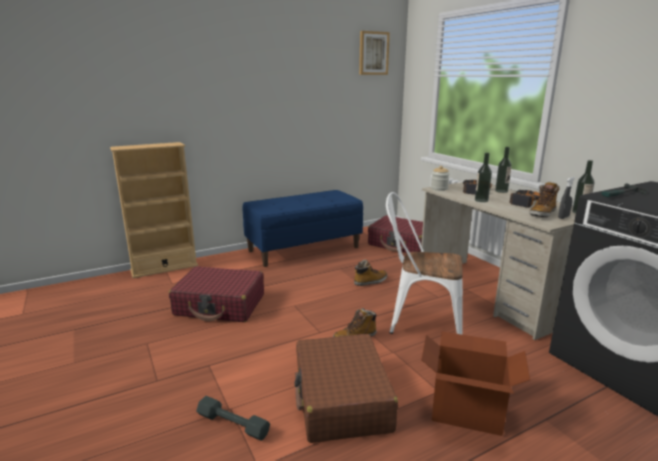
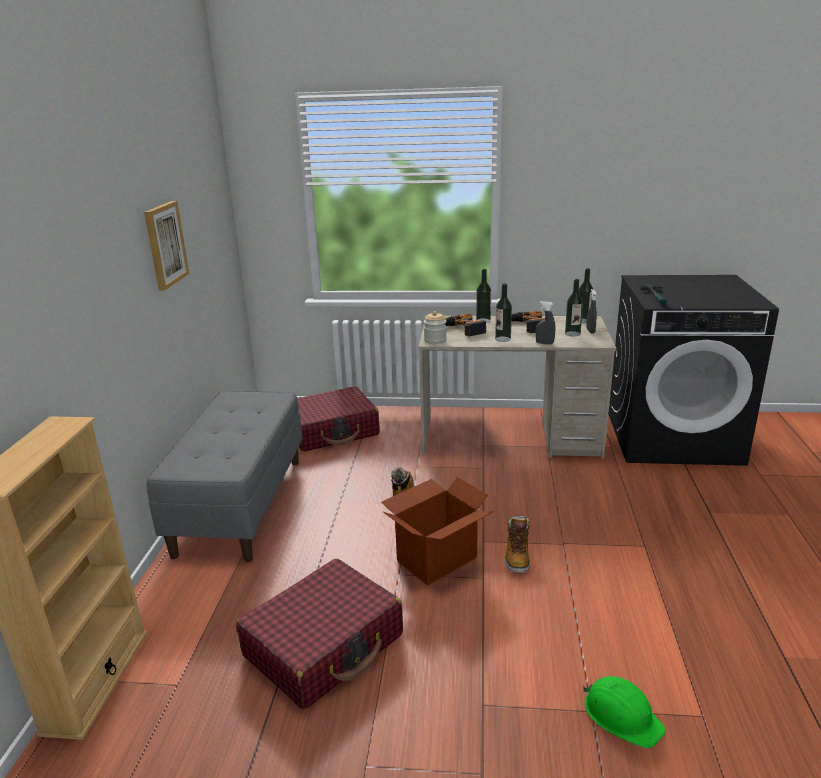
camera: 55 degrees left, 5 degrees up
(233, 424) = (621, 715): grey dumbbell -> green hard hat
(304, 249) = (240, 504): blue bench -> grey bench
(341, 399) = (623, 612): brown suitcase -> none
(373, 53) = (204, 158): picture -> picture (165, 244)
(419, 322) = (521, 501): white chair -> none
(466, 410) = (679, 544): cardboard box -> cardboard box (436, 558)
(501, 210) = (544, 343): none -> grey spray bottle
(542, 214) = (572, 334): boot -> bottle

